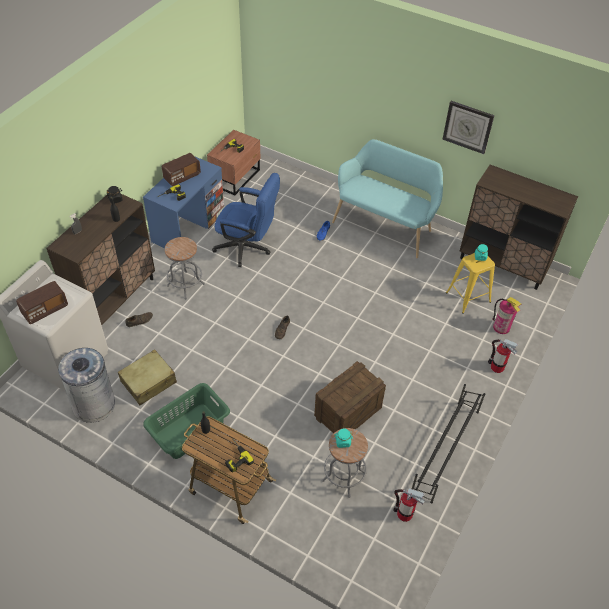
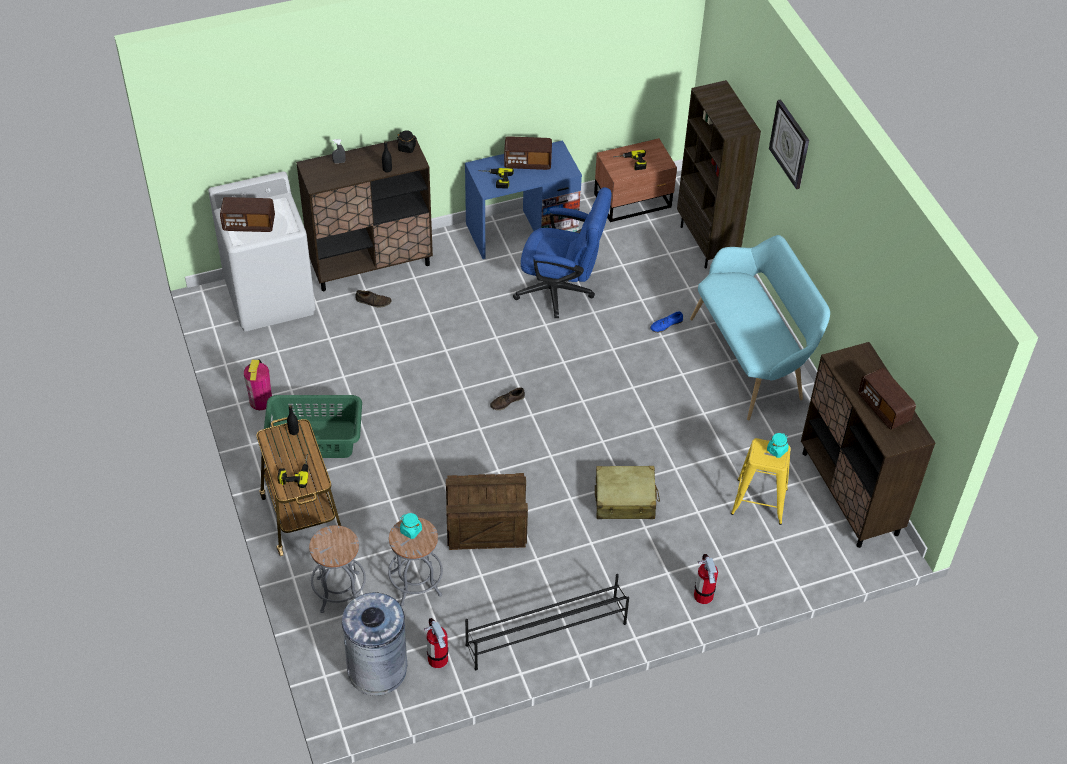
camera: 40 degrees right, 0 degrees up
(94, 404) = (255, 357): grey trash can -> grey trash can (377, 669)
(149, 382) = (323, 368): beige suitcase -> beige suitcase (625, 500)
(186, 285) = (455, 292): grey stool -> grey stool (340, 592)
(247, 248) = (561, 291): blue office chair -> blue office chair turned 45 degrees counterclockwise
(298, 178) = (707, 244): none -> brown bookcase
(468, 127) = (860, 276): wall clock -> wall clock (790, 144)
(501, 327) = (760, 559): fire extinguisher -> fire extinguisher (261, 401)
(536, 194) = (883, 408): none -> radio

